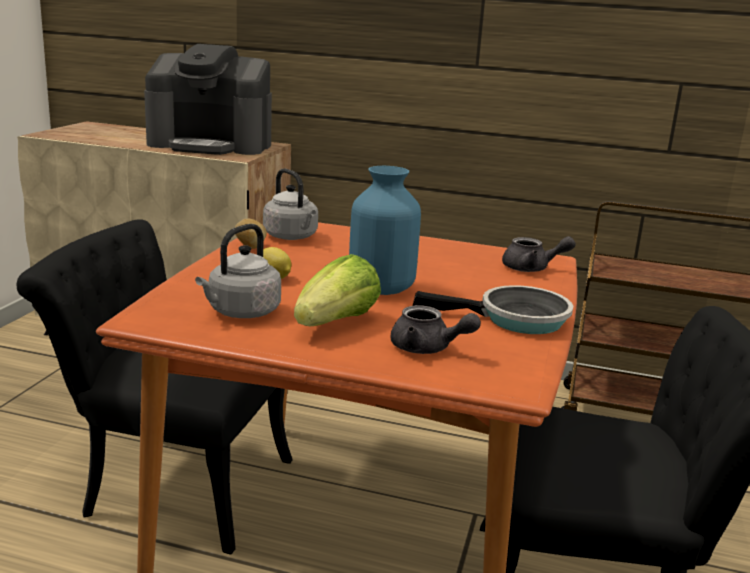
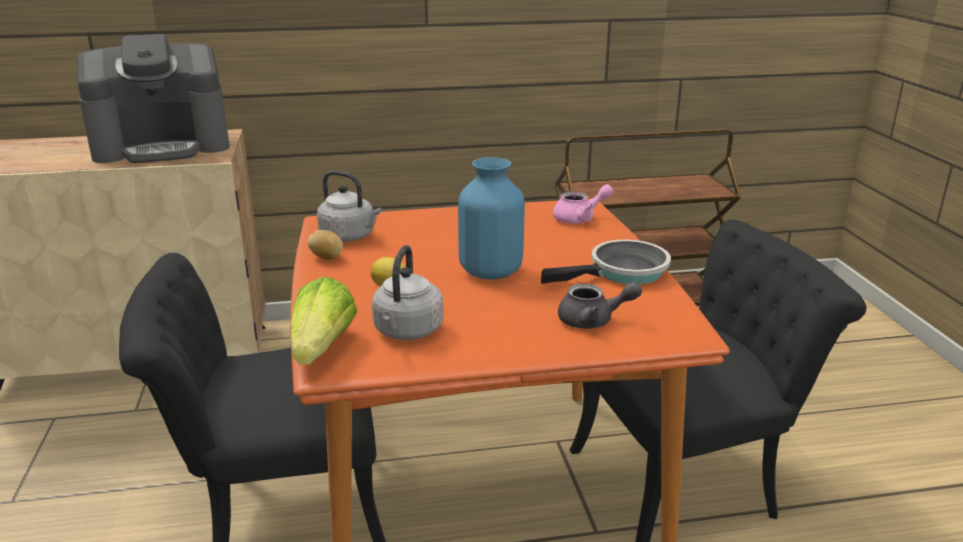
camera: 25 degrees left, 5 degrees up
(337, 323) = (497, 318): lettuce -> lettuce (322, 348)
(532, 268) = (580, 218): grey teapot -> pink teapot

